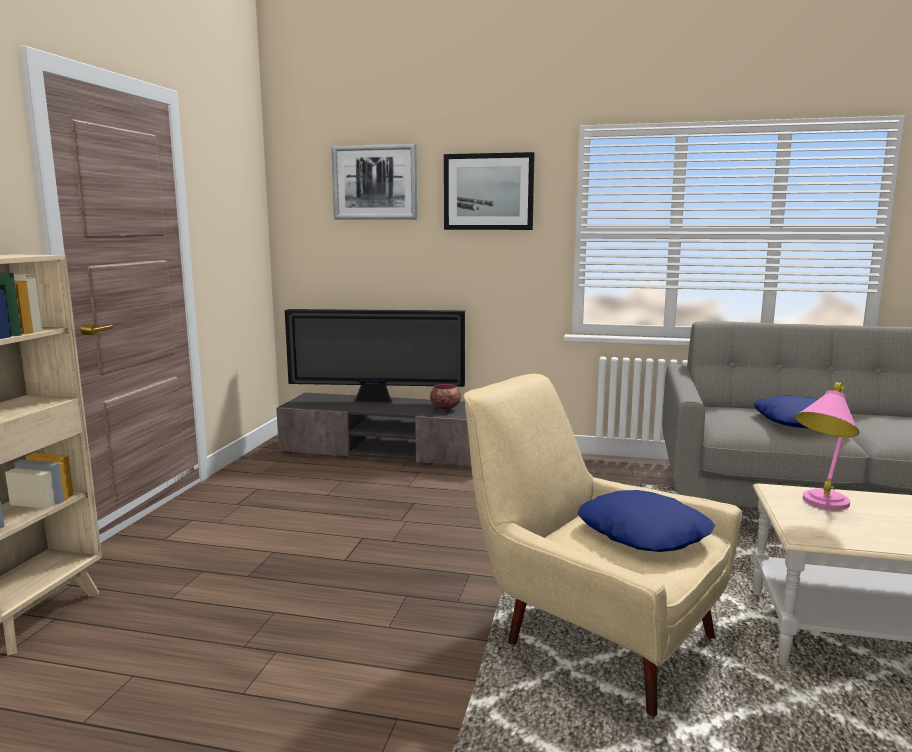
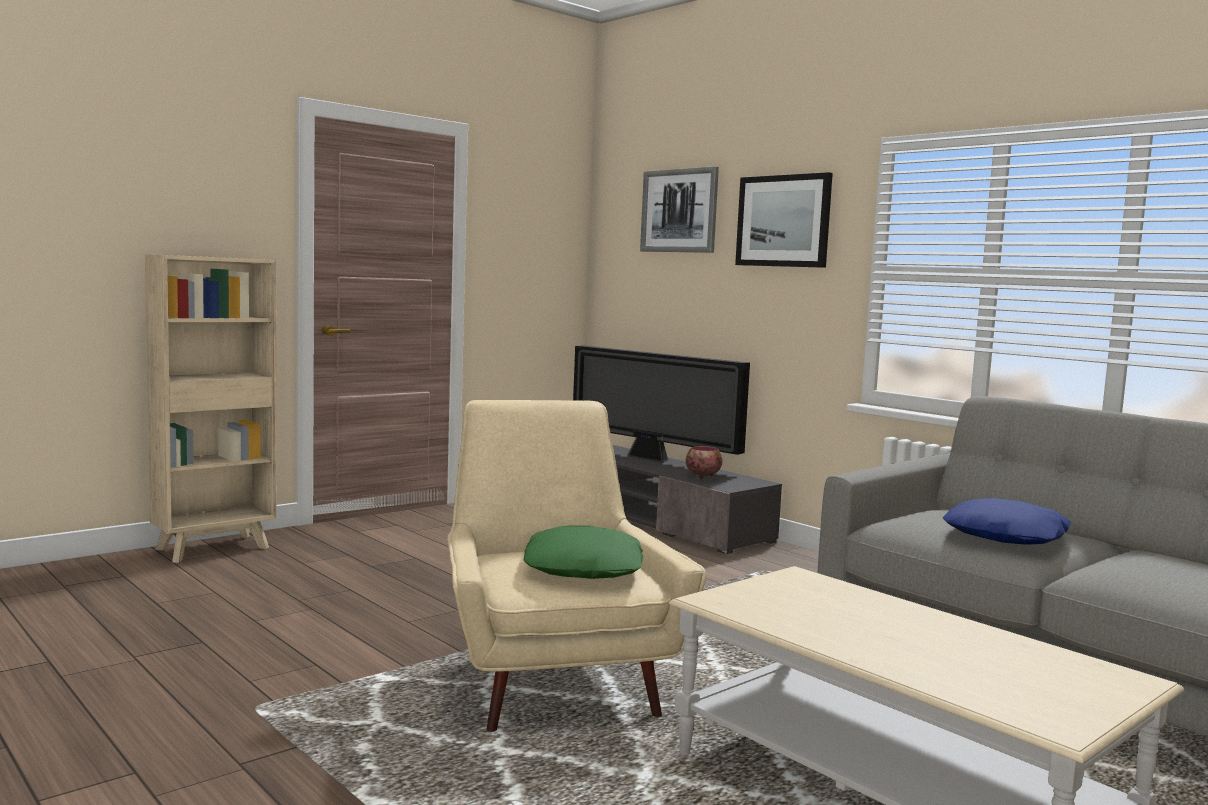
camera: 35 degrees right, 5 degrees down
(644, 533) = (584, 567): blue pillow -> green pillow
(819, 505) = (803, 591): pink table lamp -> none

